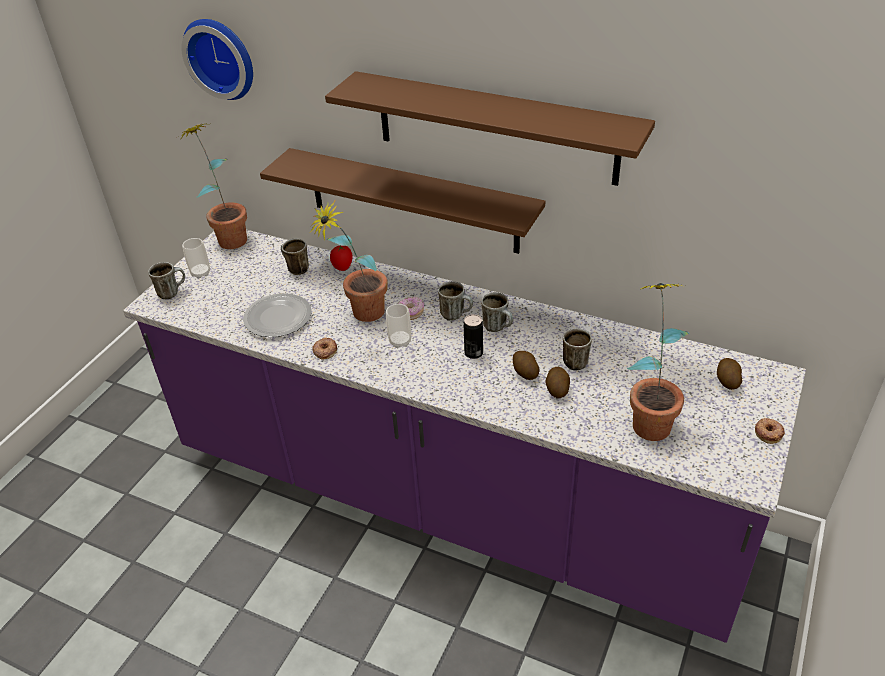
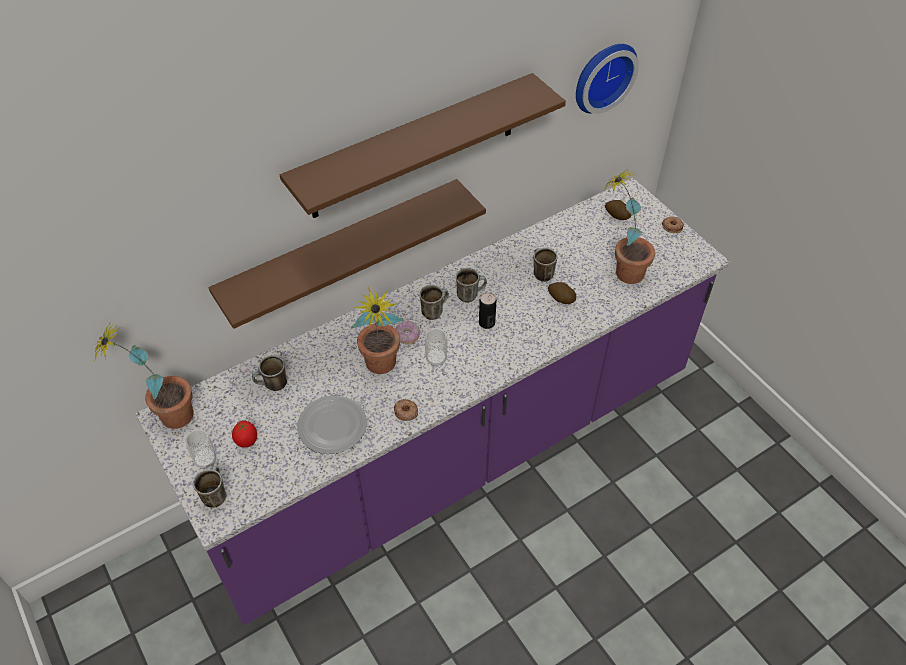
camera: 60 degrees left, 10 degrees up
(222, 57) = (117, 247): wall clock -> wall clock (602, 75)
(343, 268) = (304, 352): tomato -> tomato (247, 442)
(525, 372) = (530, 306): potato -> none

